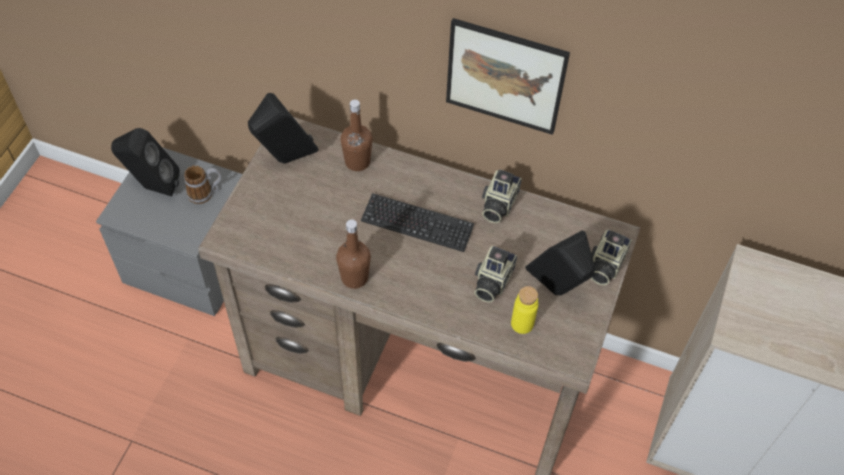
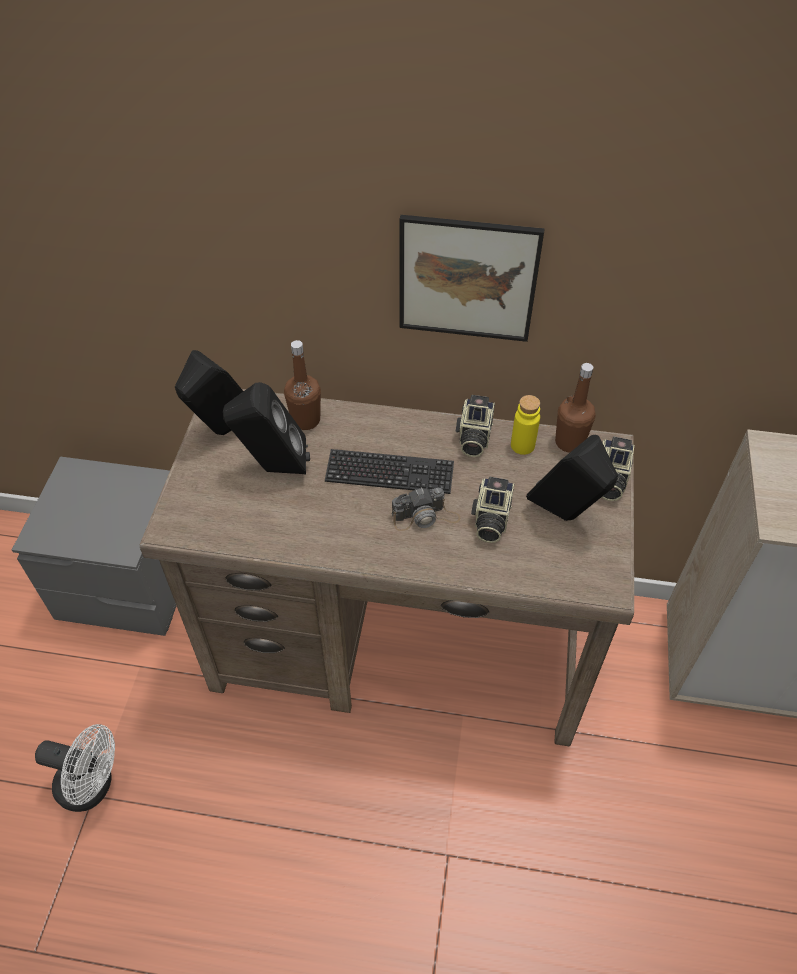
camera: 10 degrees left, 5 degrees down
(133, 433) = (93, 786): none -> white fan
(152, 187) = (72, 501): black speaker -> black speaker (273, 468)
(205, 193) = (133, 497): mug -> none
(354, 277) = (332, 544): brown bottle -> brown bottle (569, 442)
(437, 268) = (425, 517): none -> camera
(522, 323) = (538, 559): yellow bottle -> yellow bottle (522, 445)

